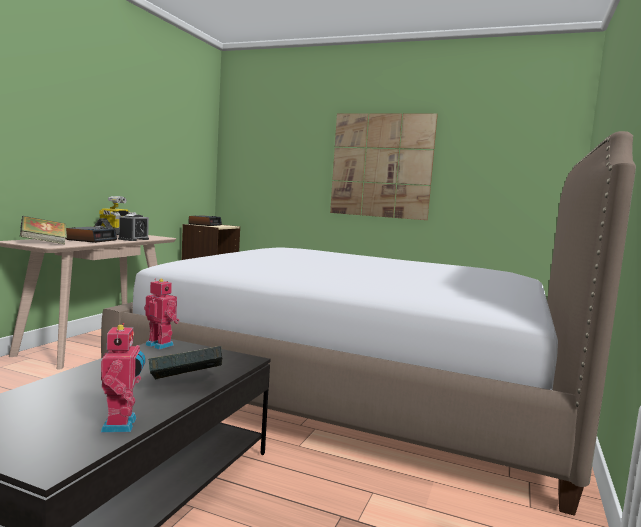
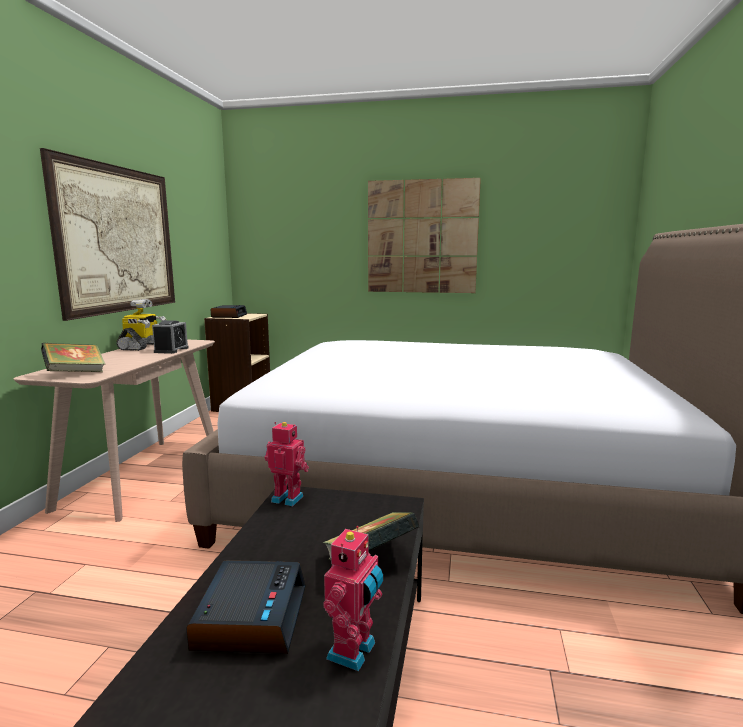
camera: 10 degrees left, 5 degrees up
(91, 240) = (124, 358): alarm clock -> alarm clock (251, 617)
(107, 146) = (118, 239): none -> picture
(122, 425) = (354, 652): toy robot -> toy robot turned 45 degrees clockwise

